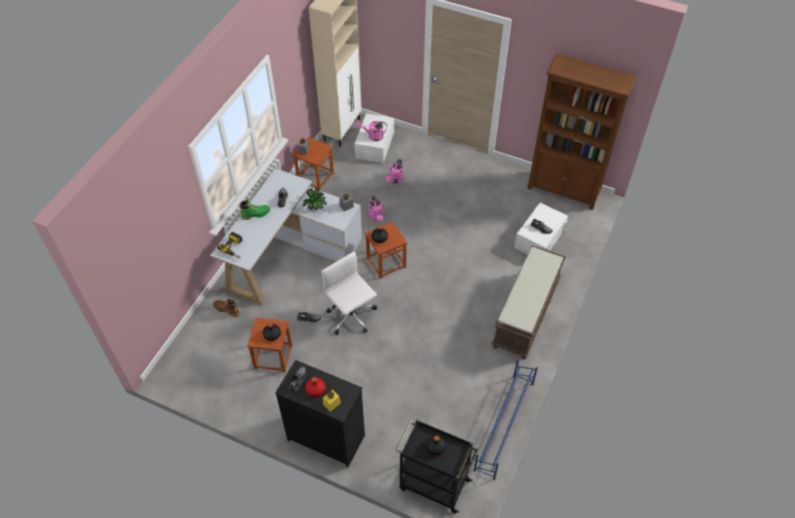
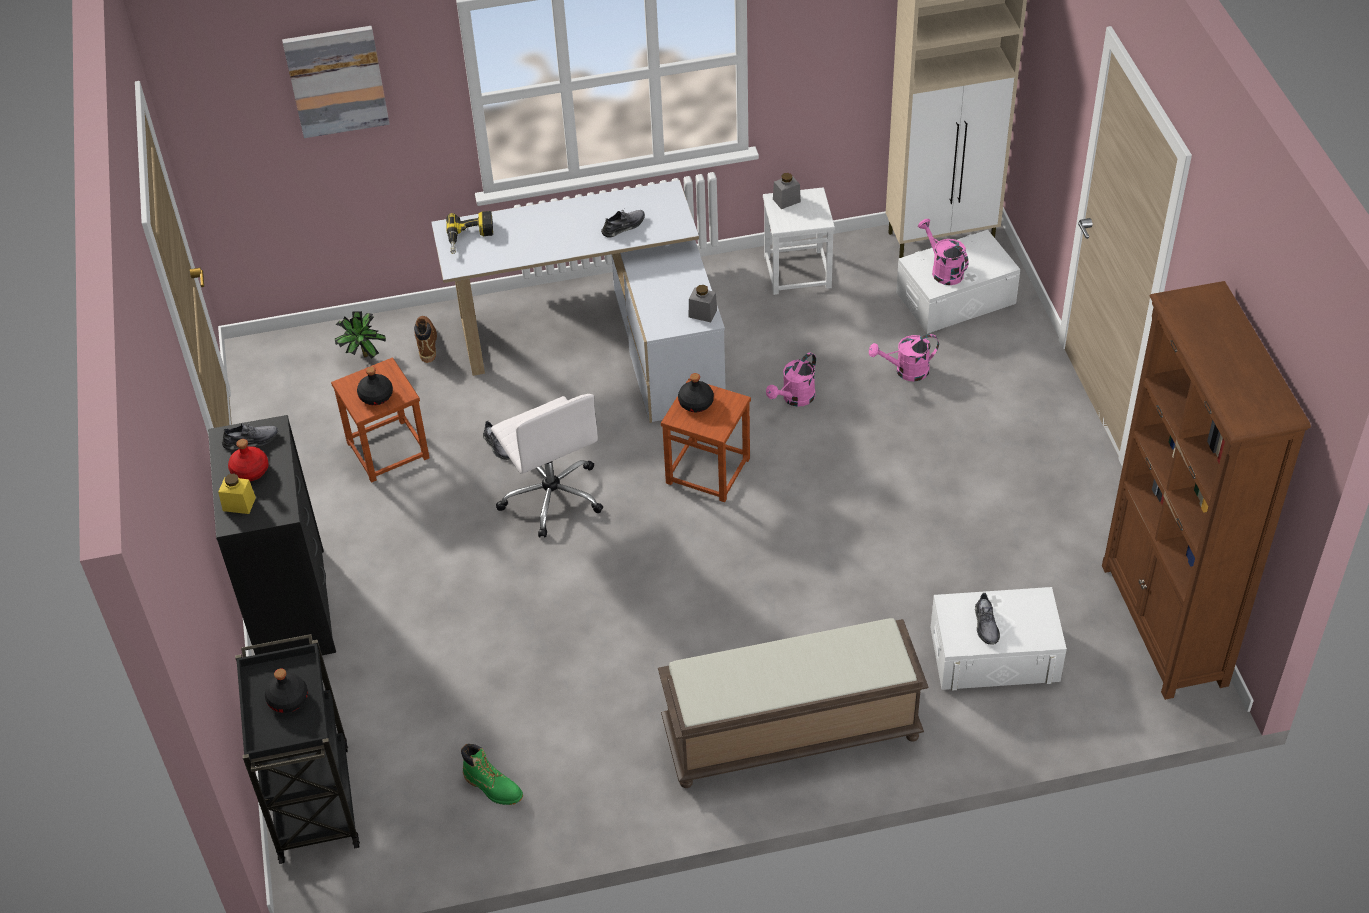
camera: 55 degrees right, 5 degrees down
(158, 219) = (336, 80): none -> picture
(256, 214) = (561, 218): green boot -> green boot (493, 787)
(315, 177) = (797, 271): brown stool -> white stool
(315, 210) = (655, 283): potted plant -> potted plant (362, 356)
(352, 317) = (552, 496): white office chair -> white office chair turned 135 degrees clockwise
(503, 426) = (510, 837): blue shoe rack -> none

